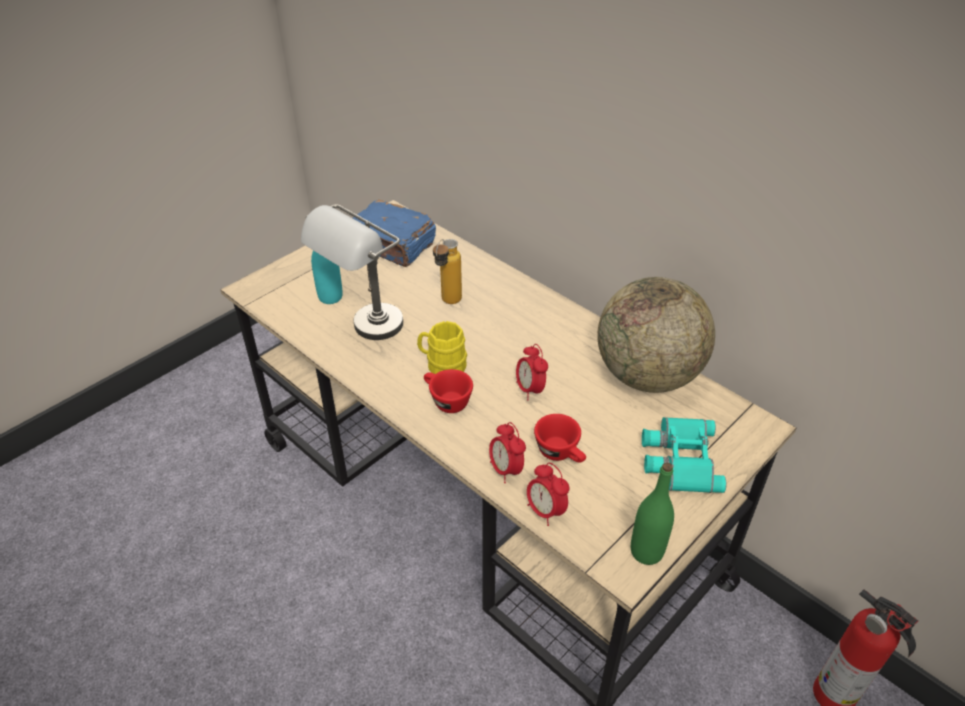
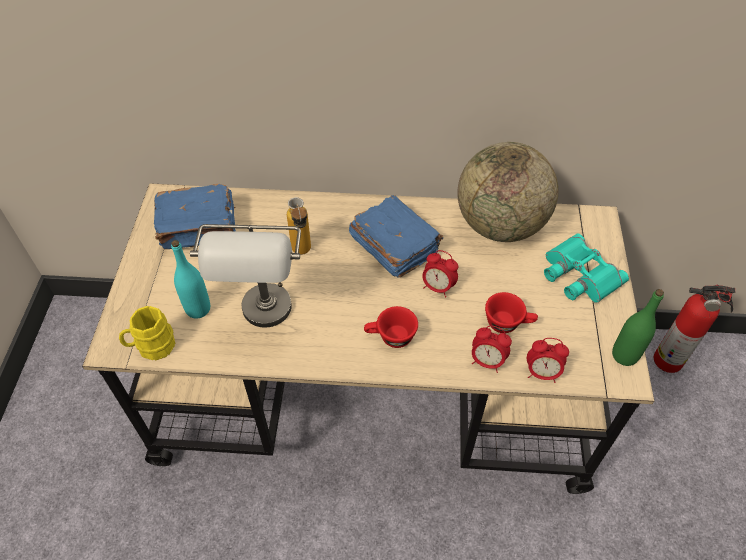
camera: 40 degrees left, 10 degrees up
(442, 366) = (356, 311): yellow mug -> yellow mug (152, 347)
(529, 338) = (394, 245): none -> blue book

